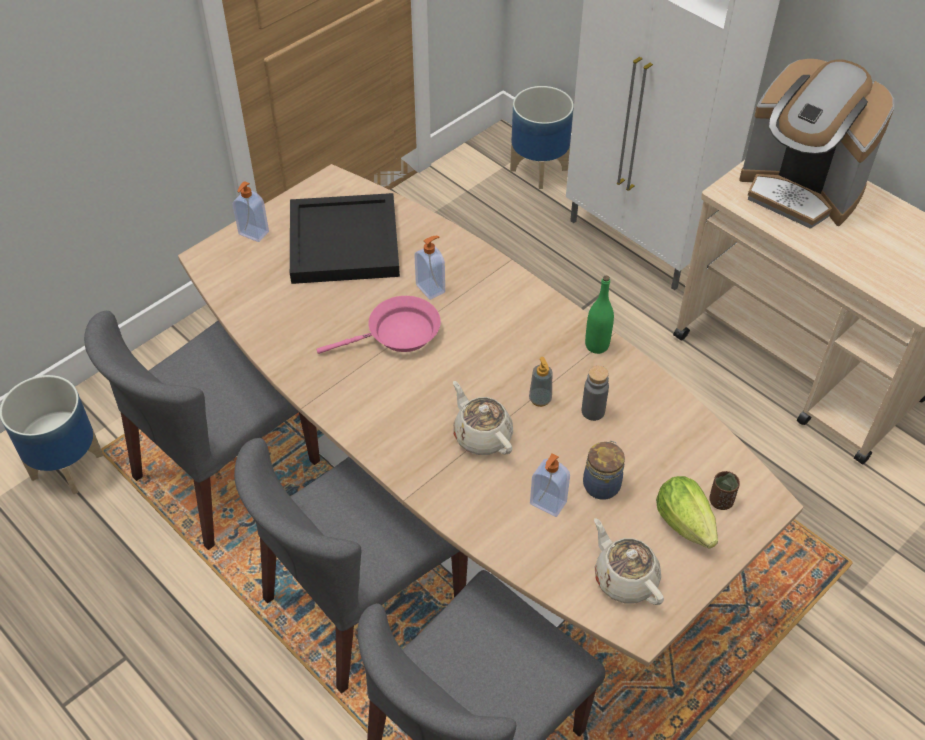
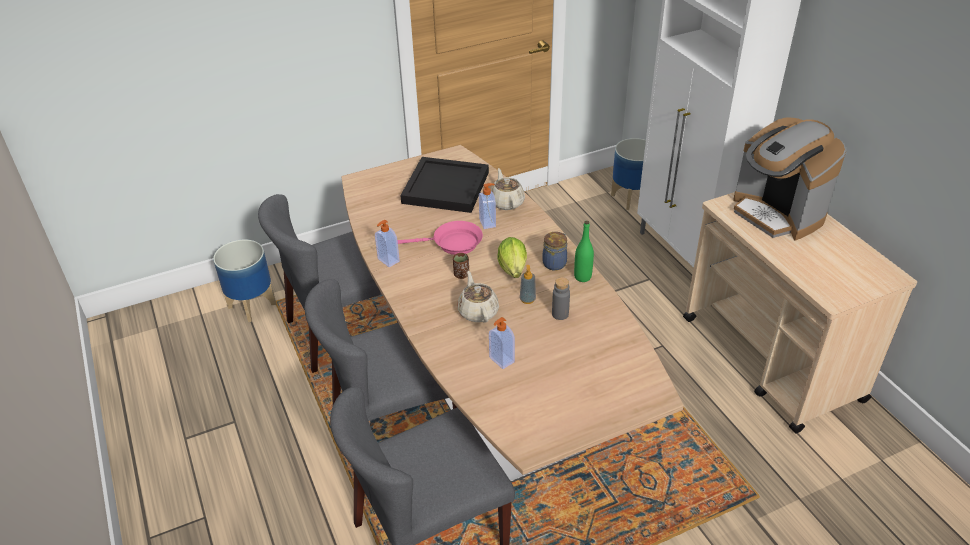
camera: 20 degrees right, 10 degrees down
(253, 233) = (392, 173): soap dispenser -> soap dispenser (388, 260)
(602, 484) = (544, 357): jar -> jar (555, 263)
(624, 578) = (531, 416): beige teapot -> beige teapot (506, 202)
(687, 527) = (591, 397): lettuce -> lettuce (513, 271)
(720, 501) = (623, 387): brown cup -> brown cup (461, 275)

